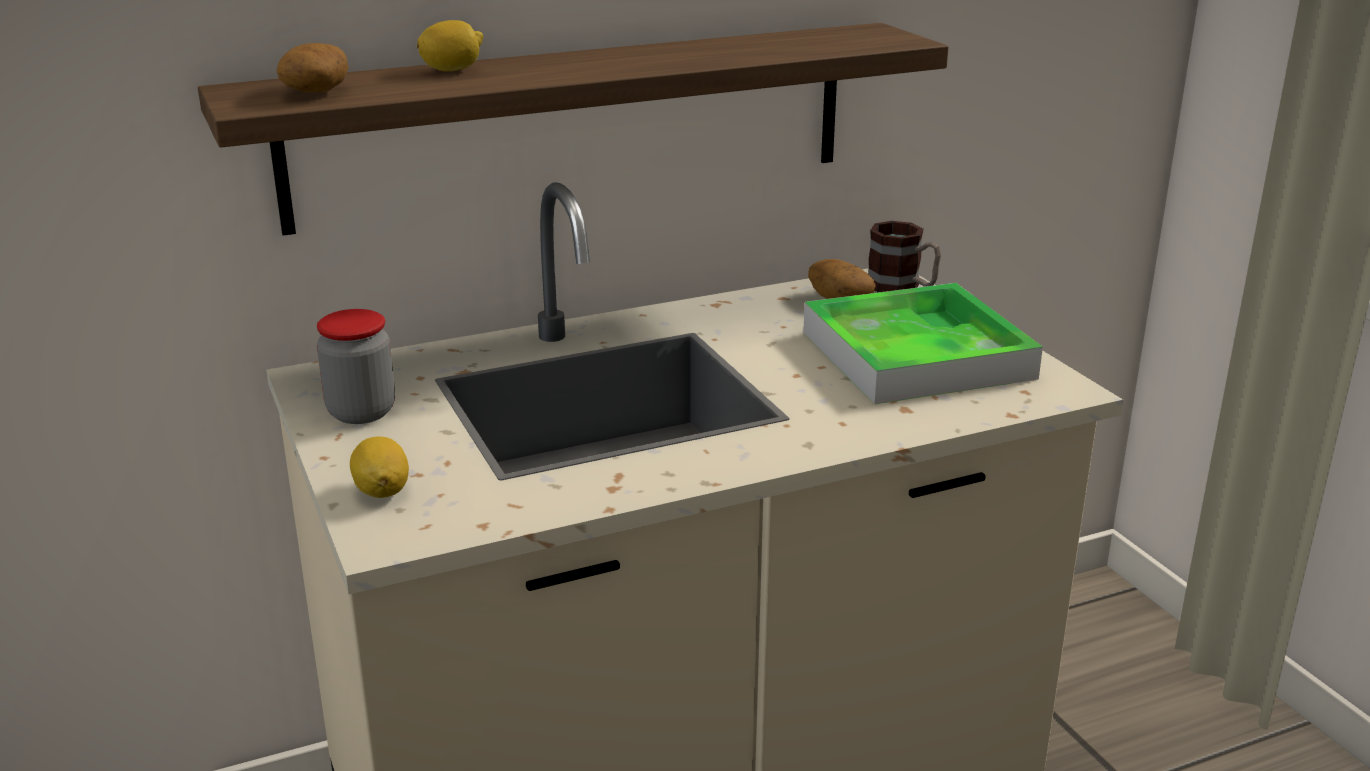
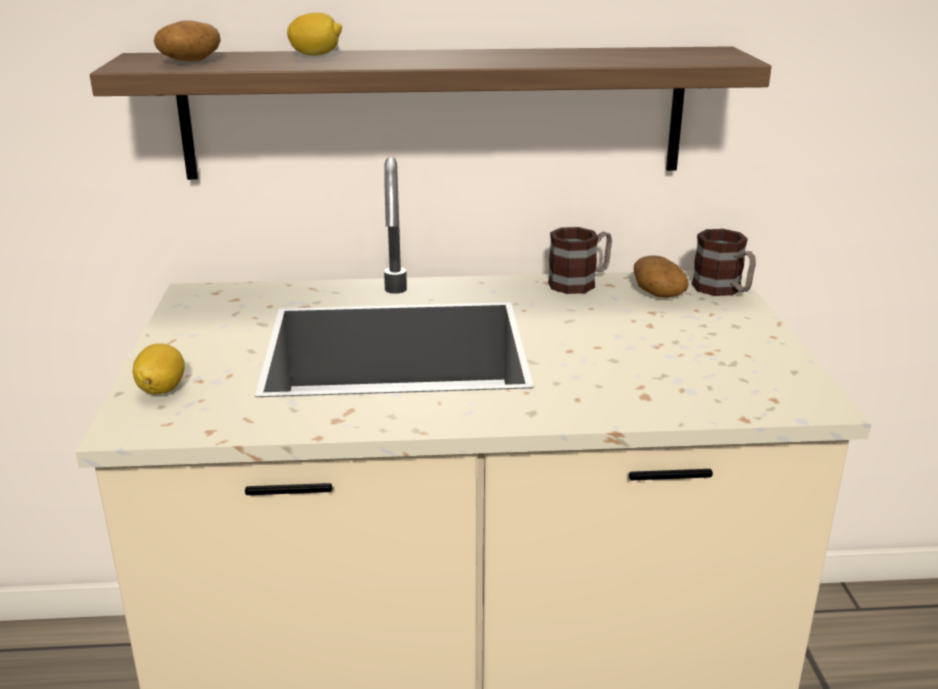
camera: 20 degrees right, 0 degrees up
(361, 412) = (204, 325): jar -> none
(751, 300) = (580, 283): none -> mug
(916, 355) = (692, 350): tray -> none

